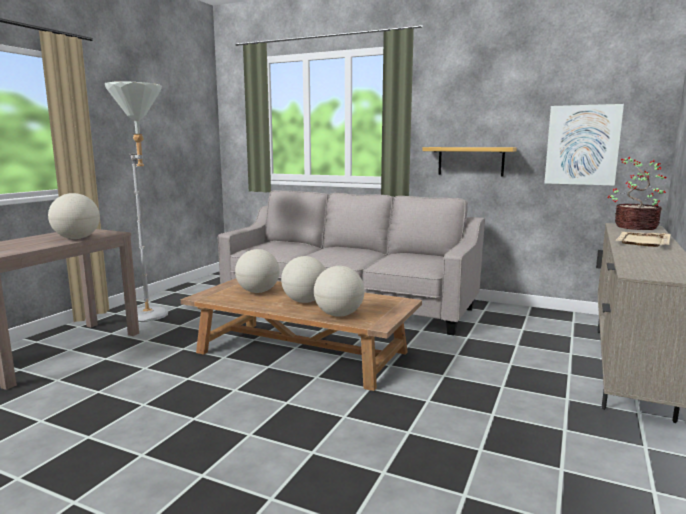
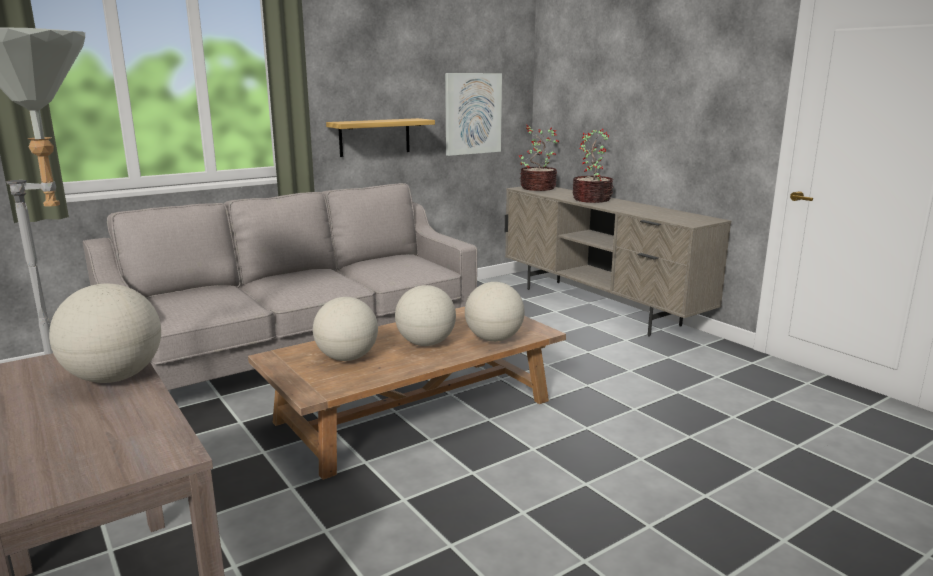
camera: 60 degrees left, 5 degrees up
(642, 241) = (591, 199): beige tray -> potted plant

